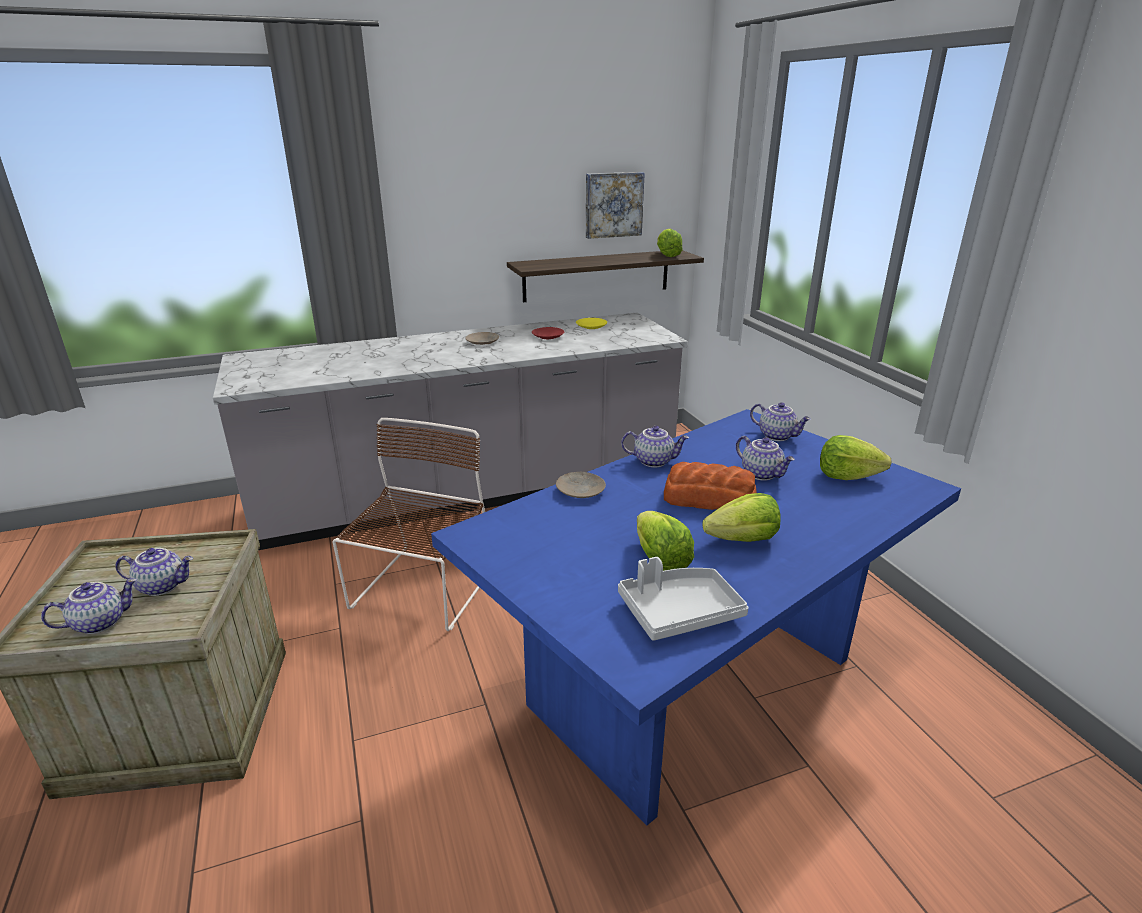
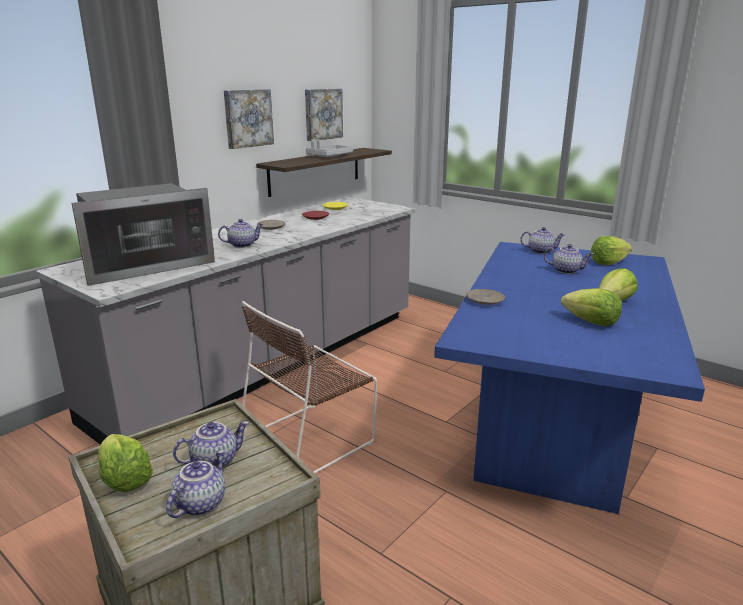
camera: 30 degrees left, 5 degrees down
(305, 366) = (146, 265): none -> microwave
(422, 590) = (310, 438): brown chair -> brown chair turned 120 degrees counterclockwise
(497, 208) = (247, 118): none -> picture
(653, 461) = (498, 277): teapot -> teapot (242, 245)
(667, 255) = (364, 151): lettuce -> lettuce (125, 479)
(679, 612) = (644, 342): grey tray -> grey tray (329, 156)
(708, 499) = (561, 288): bread -> none

